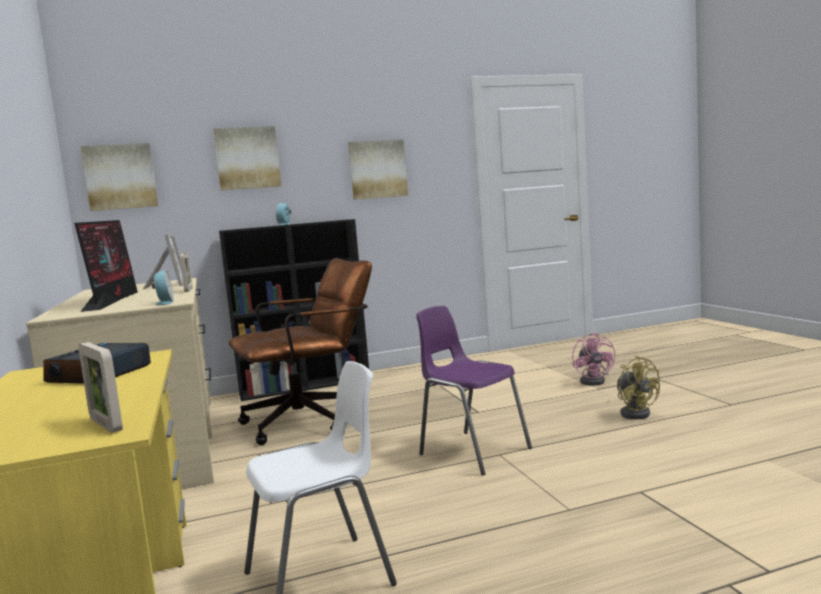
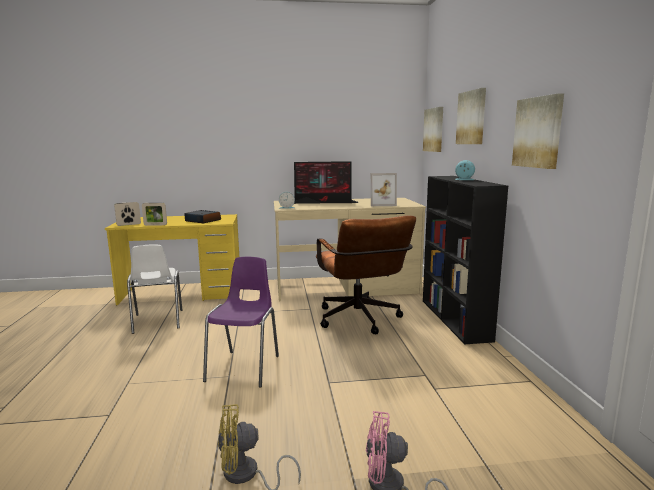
camera: 100 degrees right, 5 degrees up
(188, 290) = (339, 208): picture frame -> picture frame (155, 225)
(472, 451) = (245, 367): purple chair -> purple chair turned 45 degrees counterclockwise

